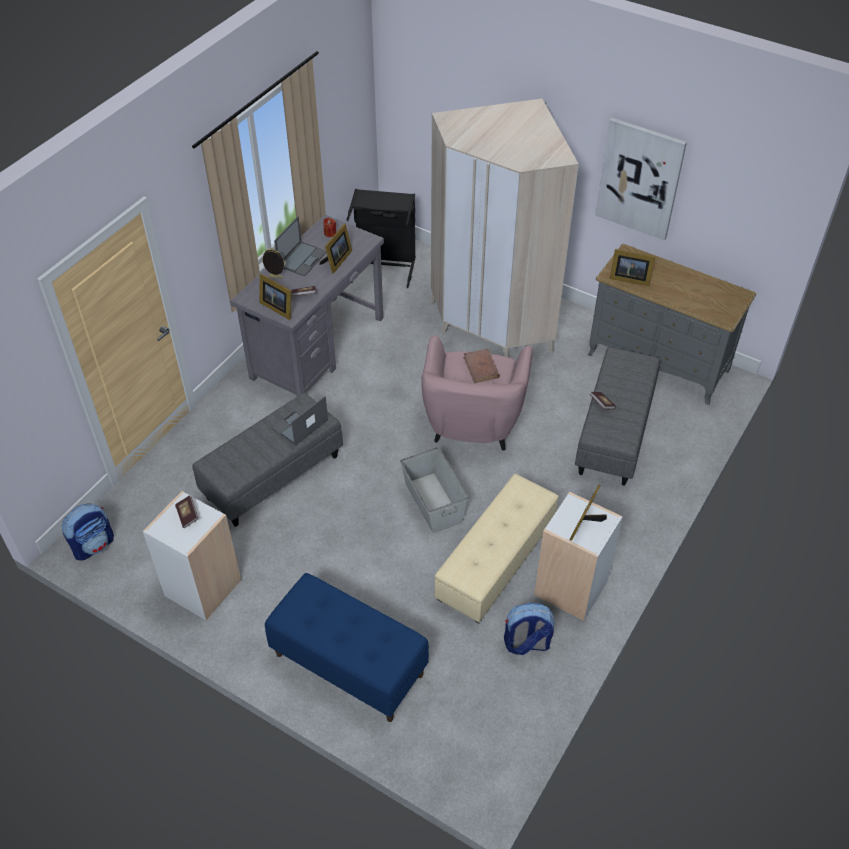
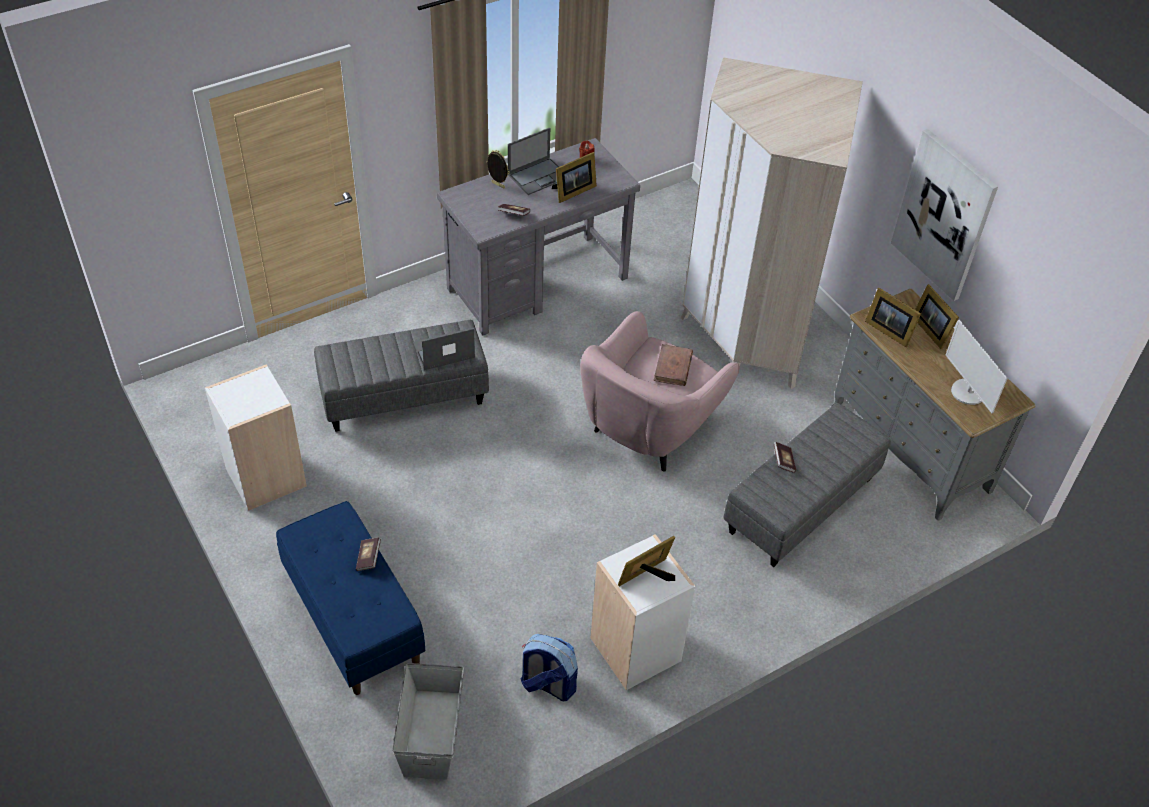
camera: 25 degrees right, 0 degrees up
(94, 545) = (194, 392): backpack -> none
(187, 515) = (255, 390): book -> book (368, 558)
(277, 307) = (478, 217): picture frame -> picture frame (931, 329)
(384, 265) = (667, 222): black laundry basket -> none
(433, 502) = (549, 493): grey storage box -> grey storage box (430, 734)
(496, 561) = (575, 584): beige ottoman -> none
(709, 301) = (968, 392): none -> monitor

